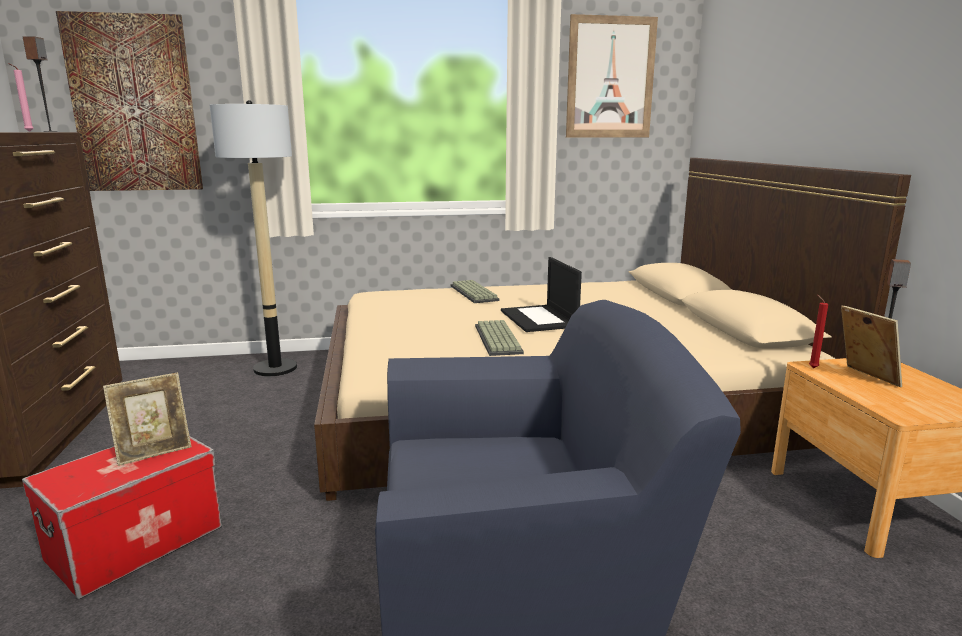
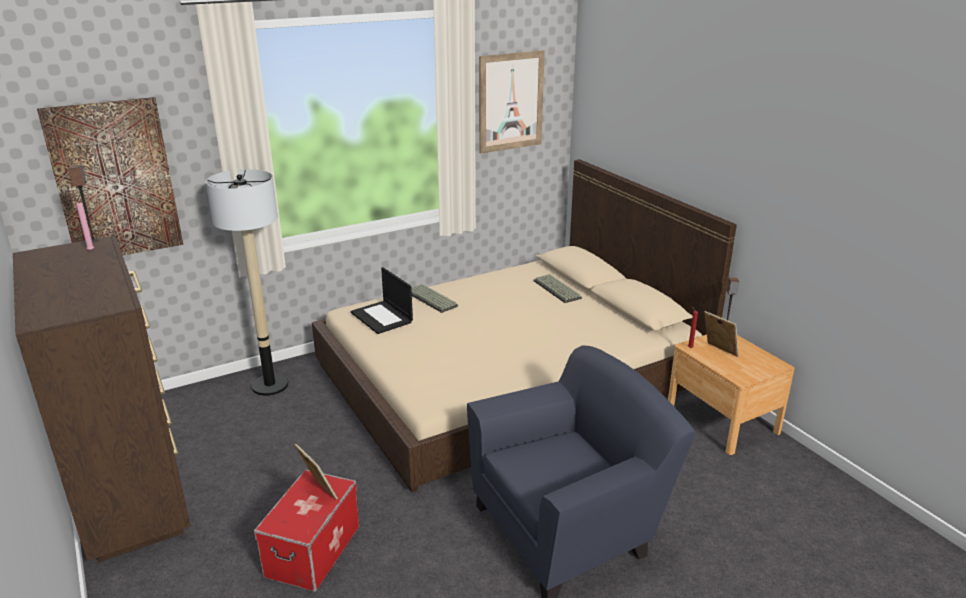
camera: 20 degrees left, 10 degrees up
(154, 451) = (318, 491): picture frame -> picture frame turned 75 degrees counterclockwise
(499, 339) = (487, 351): keyboard -> keyboard (558, 289)
(539, 319) = (500, 323): laptop -> laptop (382, 317)

